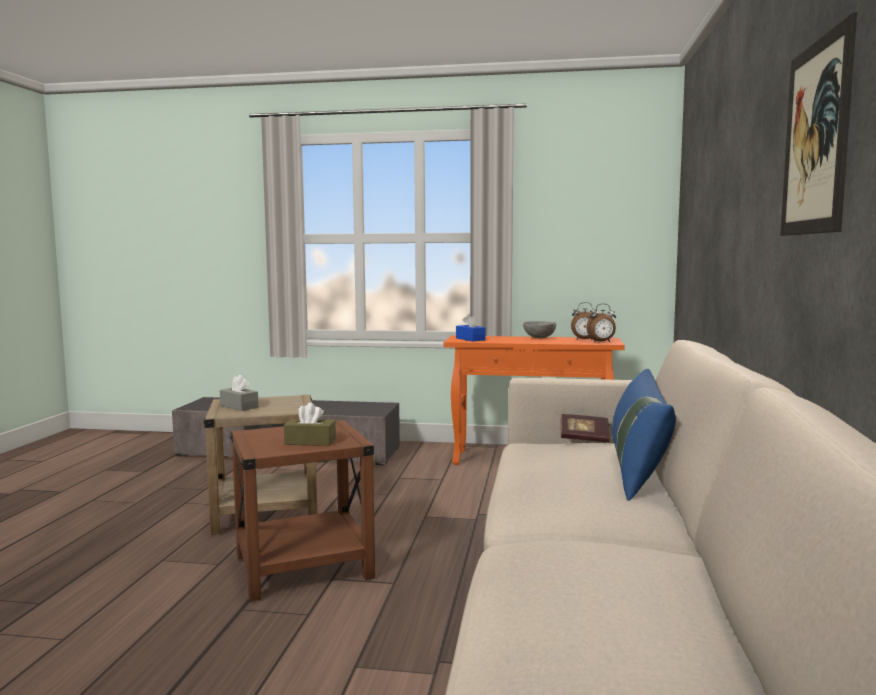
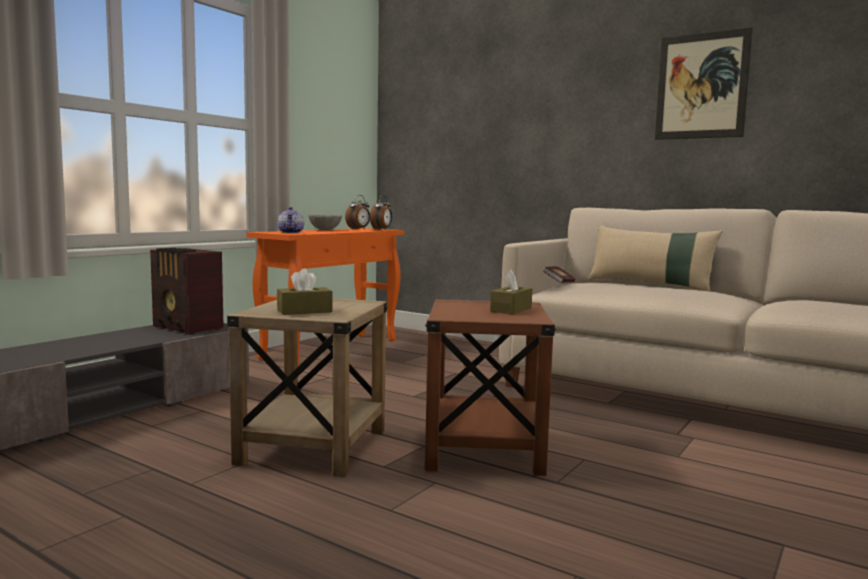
camera: 65 degrees left, 0 degrees up
(239, 406) = (304, 311): grey tissue box -> brown tissue box
(360, 408) = (187, 328): none -> radio
(470, 339) = (291, 232): blue tissue box -> teapot
(638, 470) = (650, 285): blue pillow -> beige pillow

